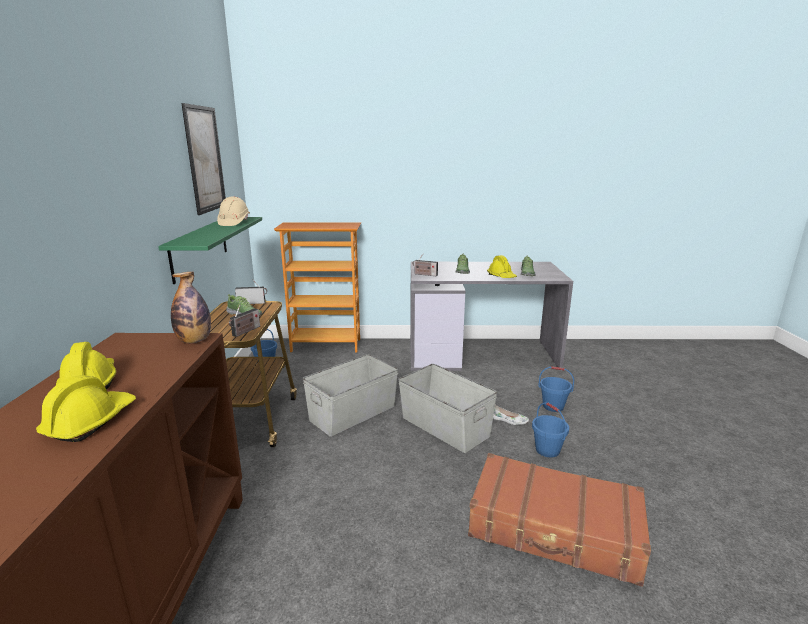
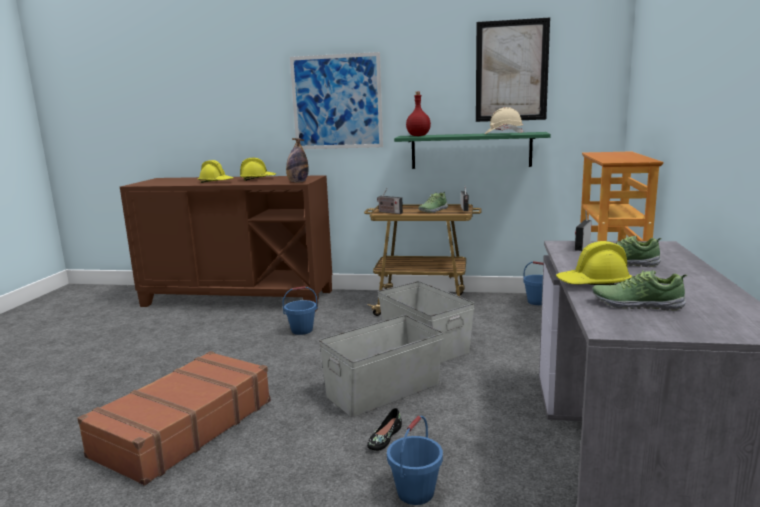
camera: 100 degrees right, 5 degrees down
(96, 210) = (337, 102): none -> picture
(194, 240) = (418, 136): none -> red bottle
(509, 420) = (384, 438): white shoe -> black shoe
(547, 450) = (303, 455): blue bucket -> blue bucket (302, 330)

